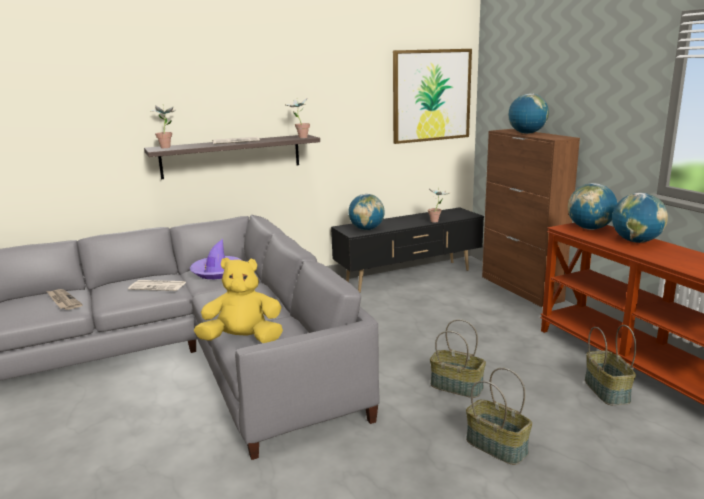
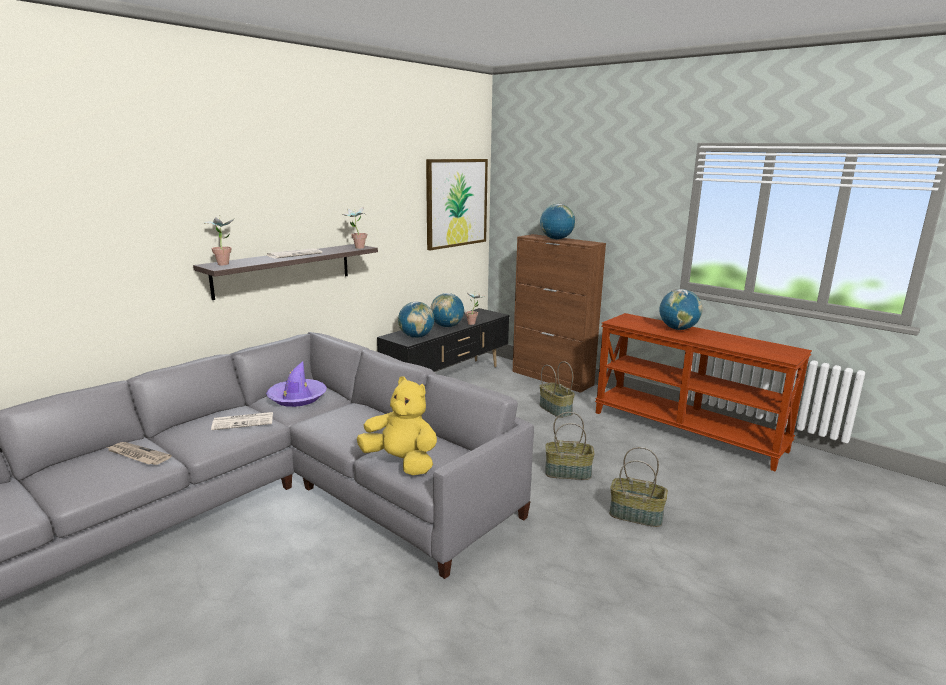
camera: 25 degrees left, 0 degrees up
(243, 340) = (401, 462): yellow plush toy -> yellow plush toy turned 60 degrees clockwise
(590, 228) = (634, 321): globe -> globe (447, 326)
(607, 391) = (678, 454): basket -> basket (556, 410)

